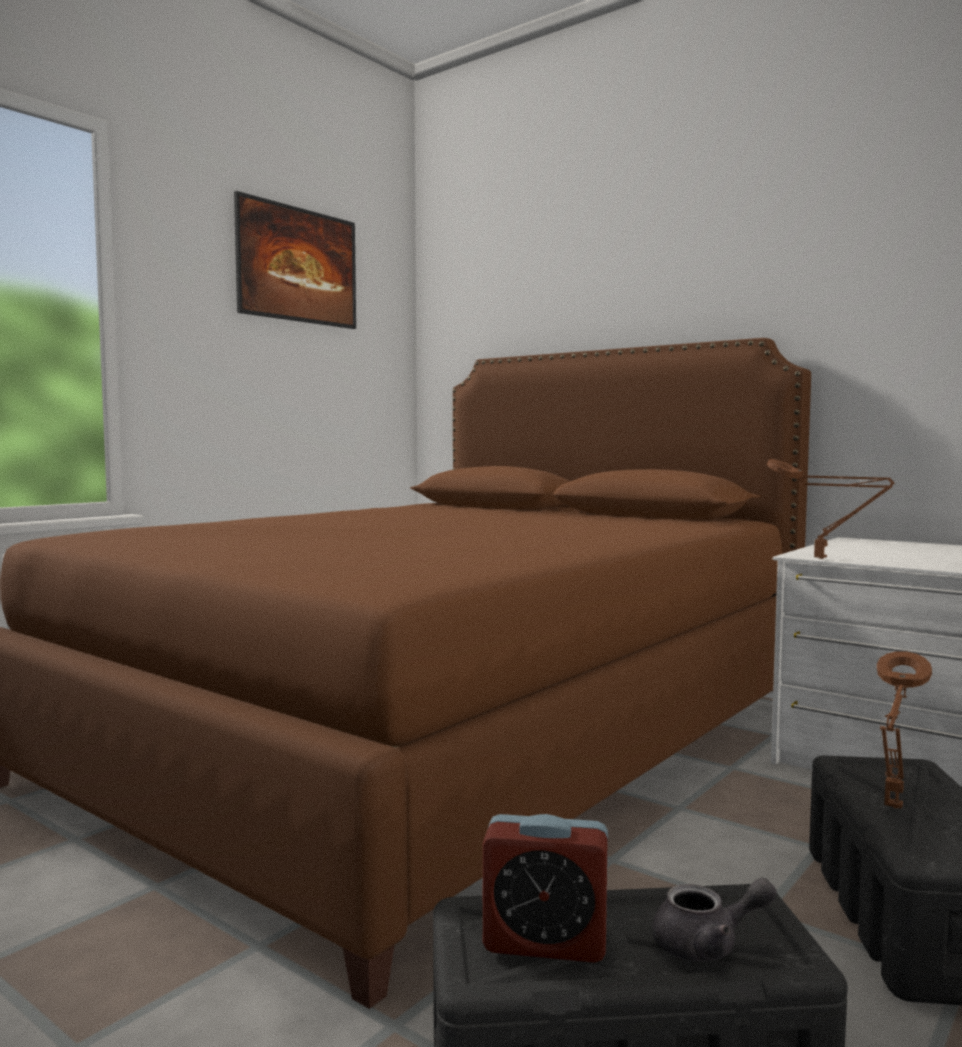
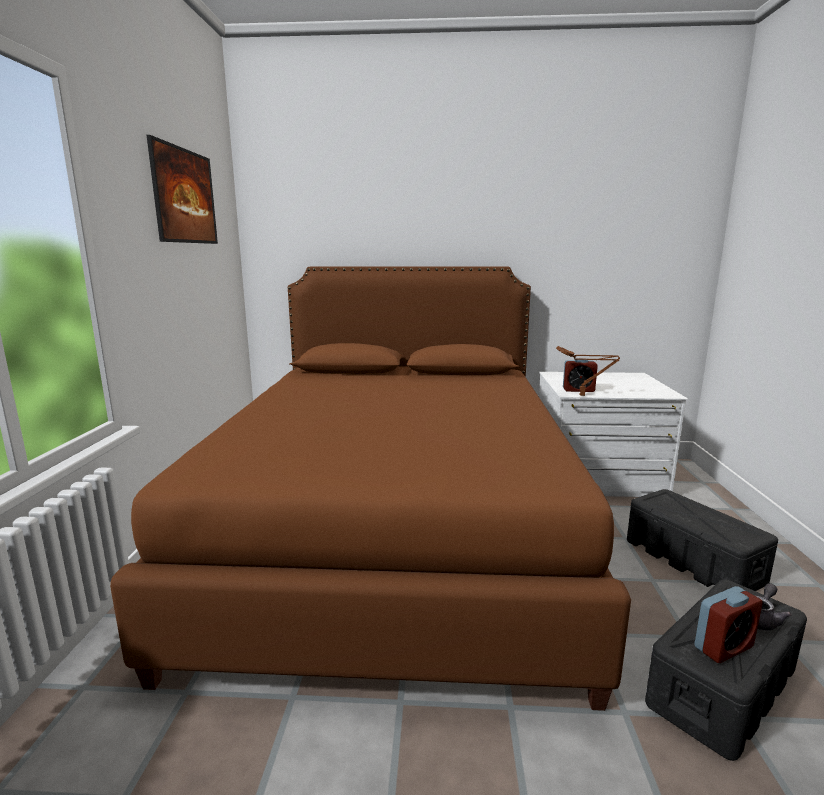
camera: 35 degrees left, 10 degrees up
(837, 554) = (578, 390): none -> alarm clock
(892, 808) = (696, 521): brown table lamp -> none

